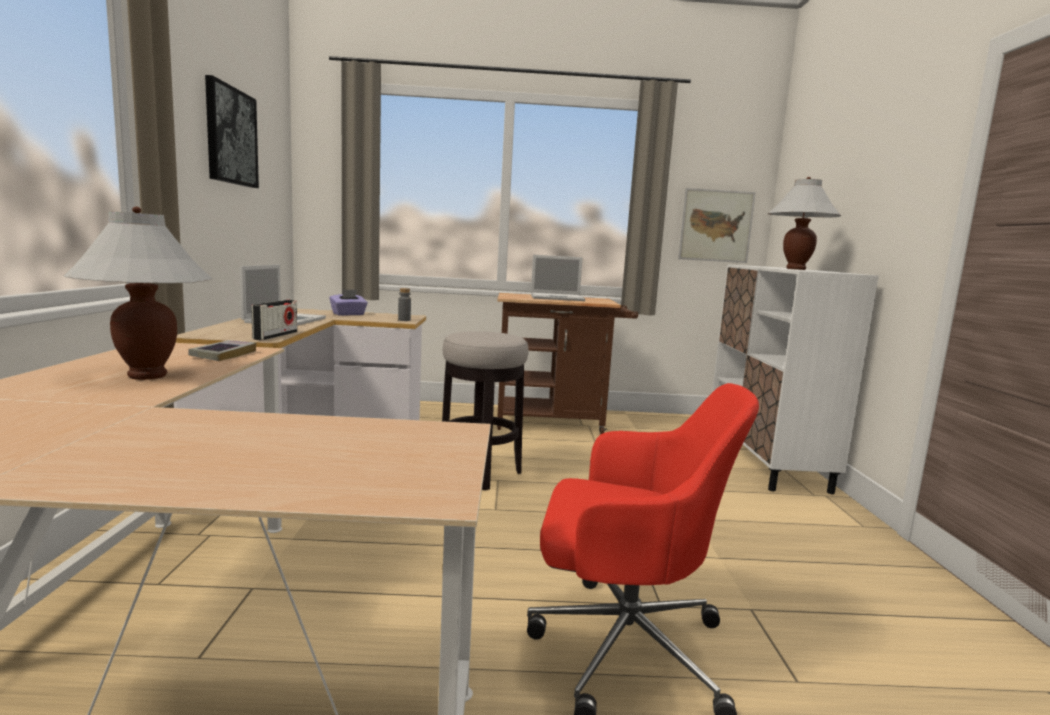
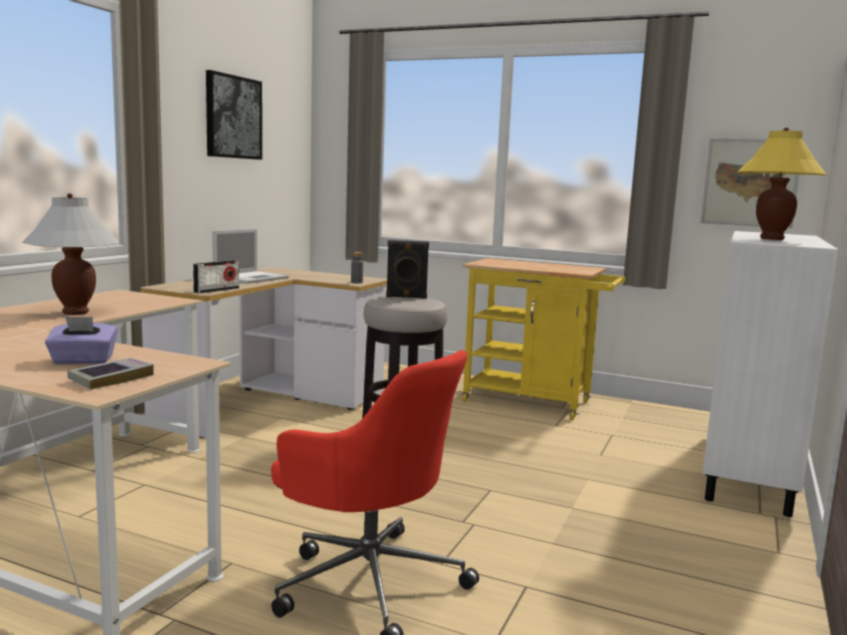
camera: 25 degrees right, 0 degrees up
(223, 355) = (149, 302): book -> book (111, 378)
(348, 314) = (317, 275): purple tissue box -> purple tissue box (83, 361)
(483, 332) = (406, 297): none -> black speaker
(557, 423) = (535, 403): brown cart -> yellow cart
(558, 298) = (537, 265): laptop -> none
(796, 269) = (772, 239): white table lamp -> yellow table lamp

